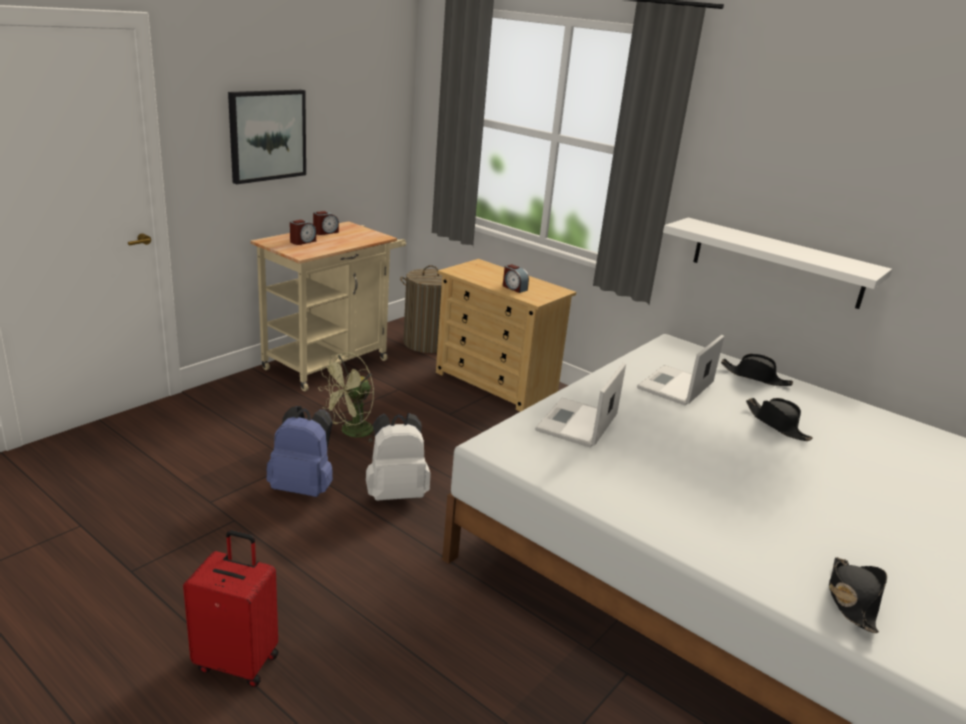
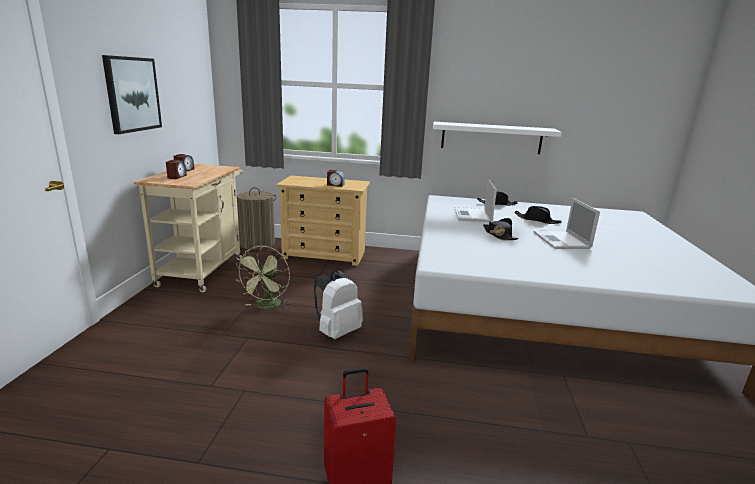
camera: 30 degrees left, 5 degrees down
(303, 488) = (272, 350): blue backpack -> none
(576, 424) = (459, 243): laptop -> laptop (562, 241)
(851, 599) = (678, 279): black hat -> black hat (499, 235)

